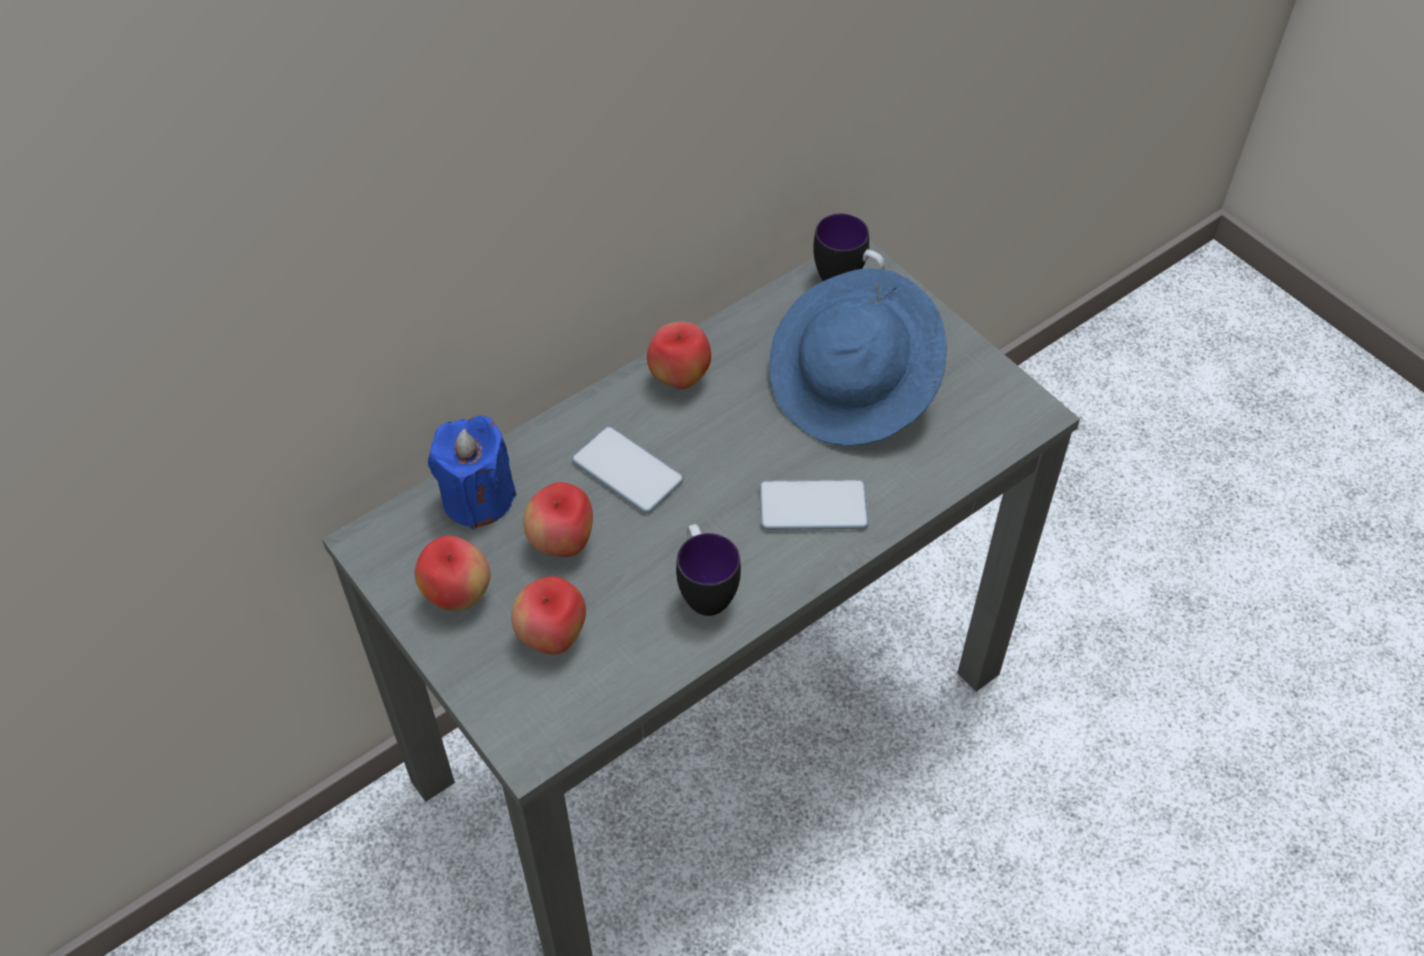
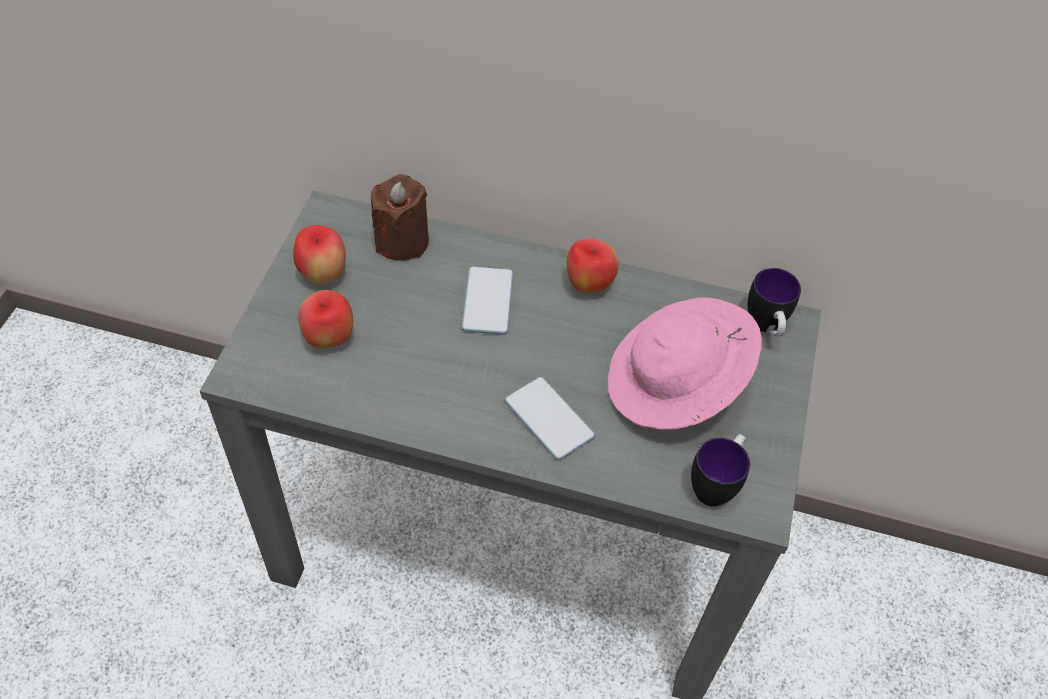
camera: 50 degrees right, 0 degrees up
(478, 498) = (402, 241): blue candle -> brown candle
(562, 543) = (403, 301): apple -> none
(704, 589) = (429, 396): mug -> mug (716, 484)
(854, 387) = (675, 385): blue hat -> pink hat

